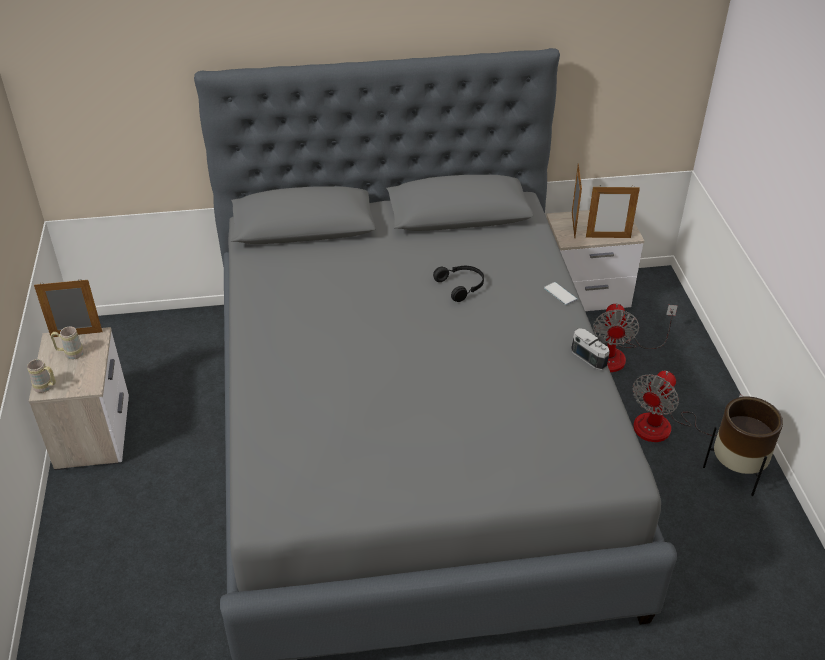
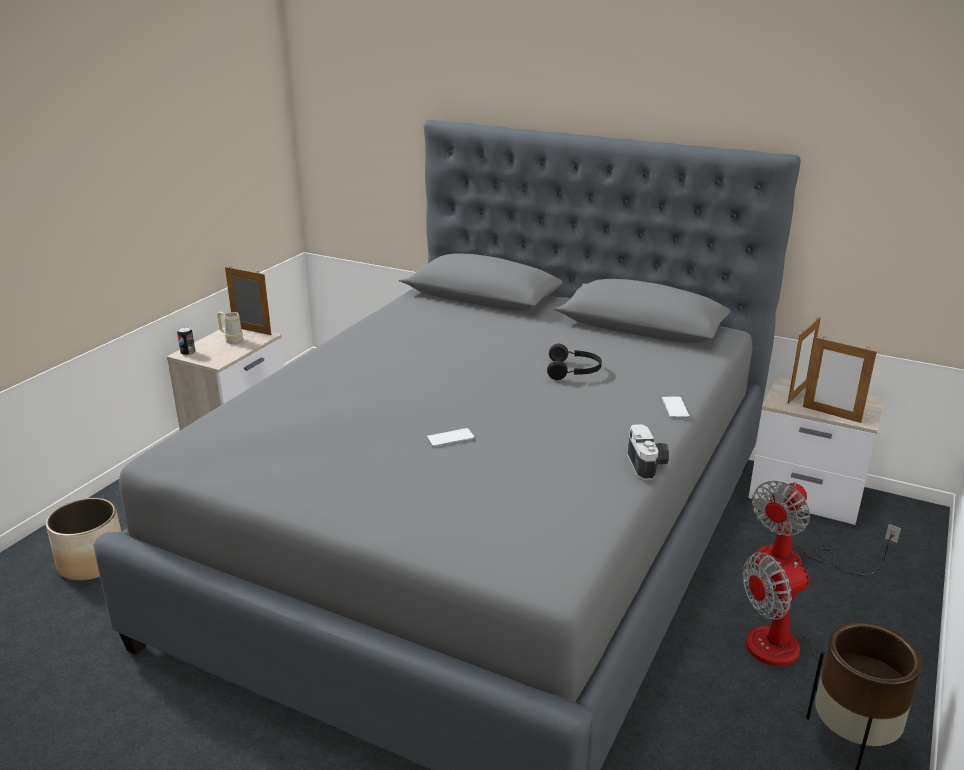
camera: 35 degrees right, 15 degrees down
(46, 388) = (188, 353): beige mug -> can
(116, 623) = (92, 562): none -> planter
(447, 393) = (450, 438): none -> phone

